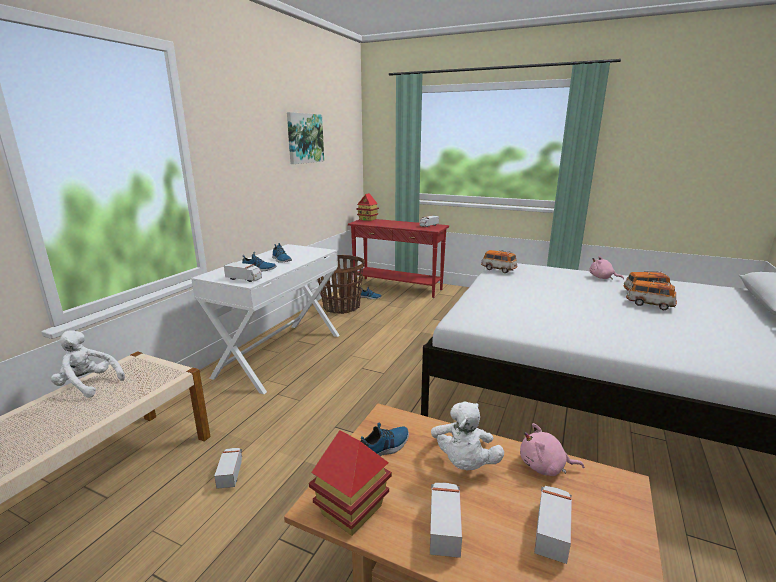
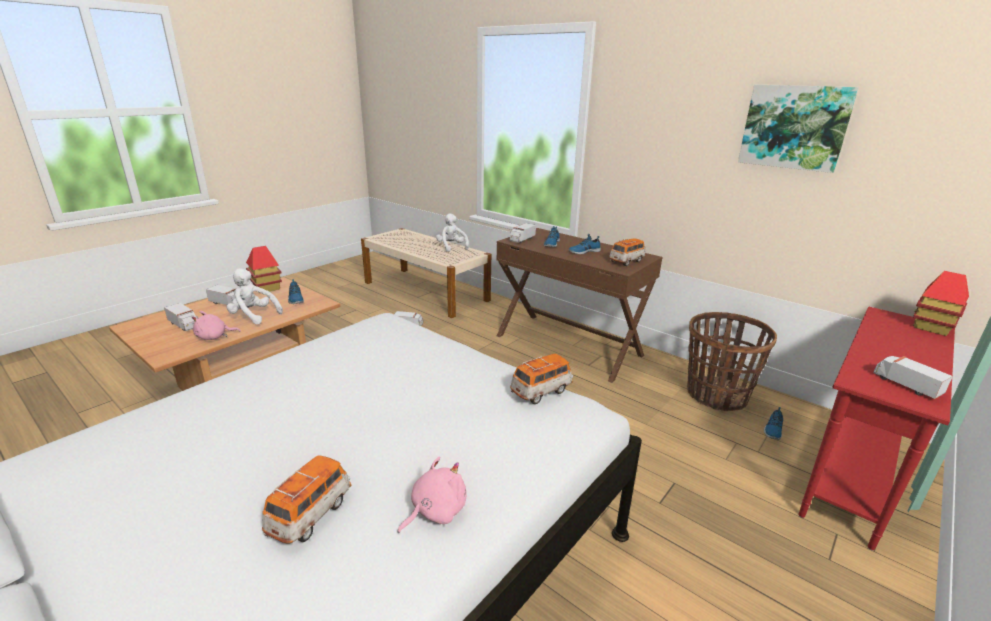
camera: 105 degrees right, 5 degrees up
(88, 385) = (452, 247): white plush toy -> white plush toy turned 60 degrees counterclockwise
(280, 354) = (568, 345): white desk -> brown desk
(545, 467) = (214, 337): pink plush toy -> pink plush toy turned 135 degrees counterclockwise
(649, 304) = (271, 480): toy car -> toy car (626, 261)

